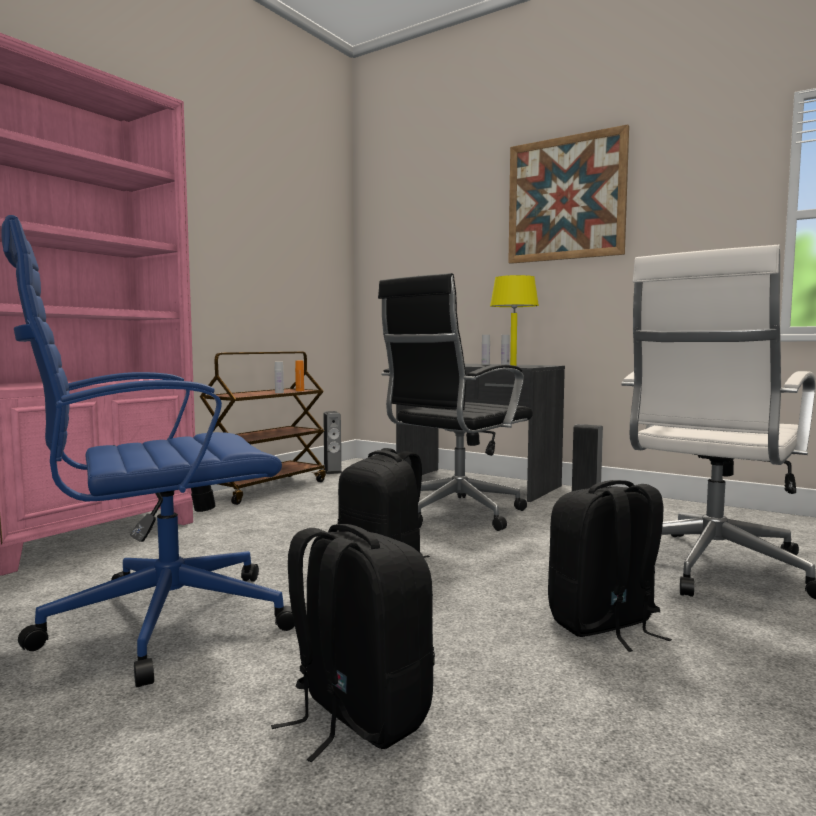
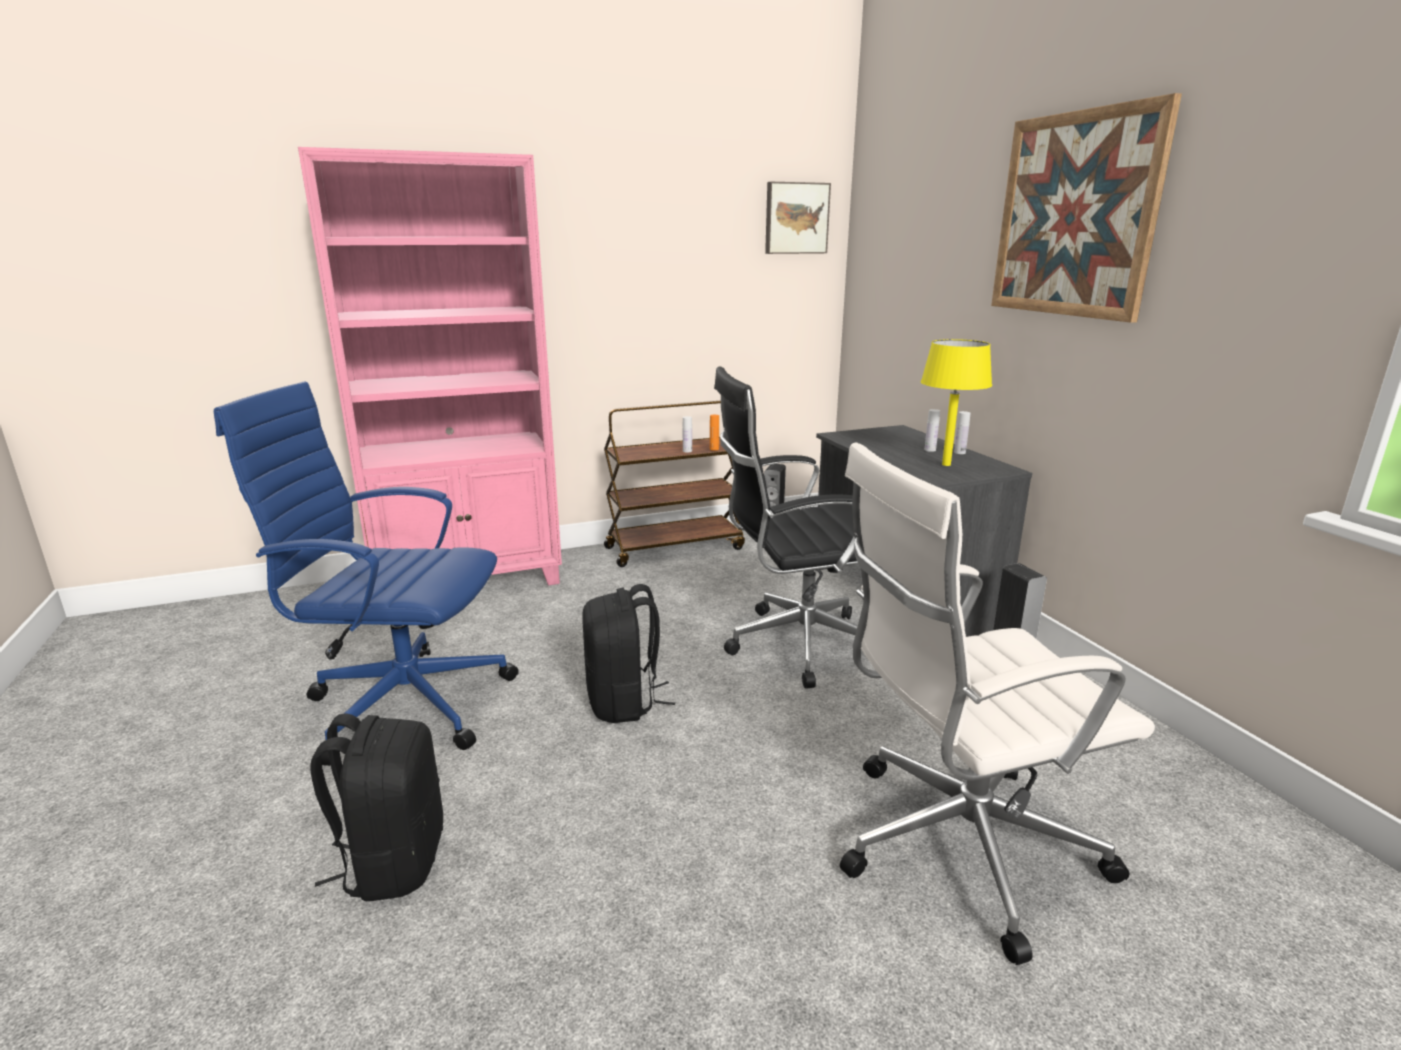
camera: 35 degrees right, 15 degrees up
(324, 218) = (796, 218): none -> picture
(604, 625) = (699, 868): black backpack -> none

